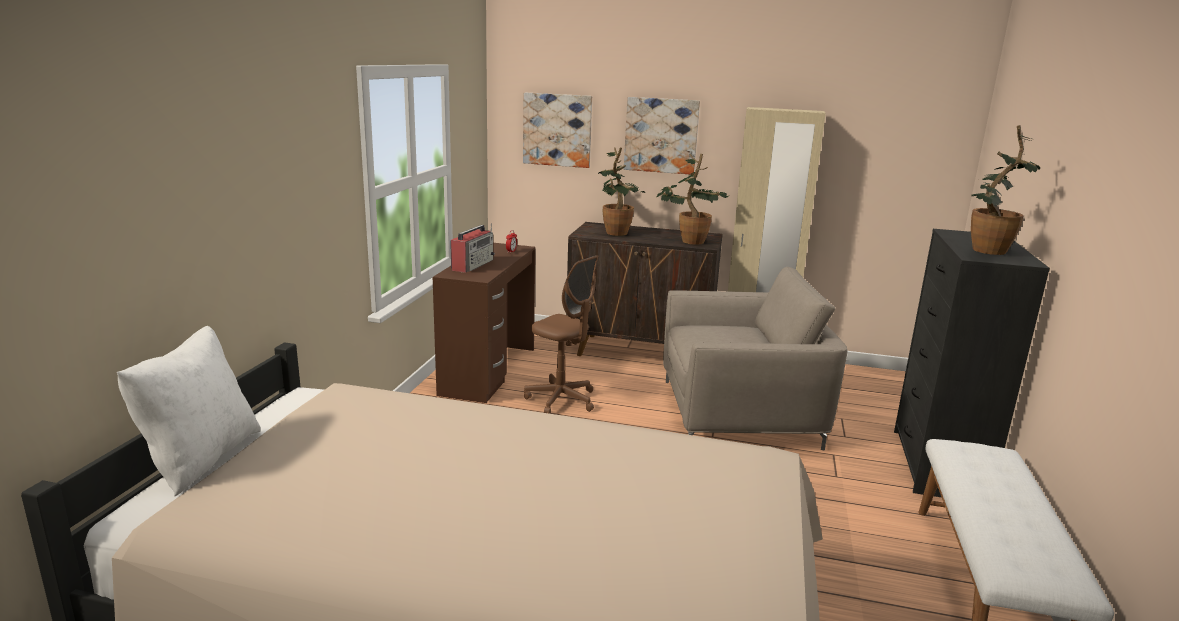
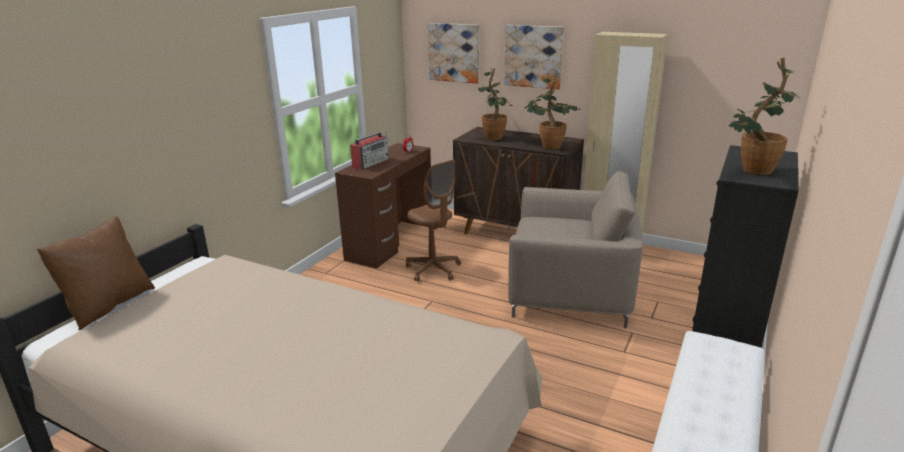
camera: 15 degrees right, 5 degrees up
(200, 458) = (108, 305): white pillow -> brown pillow

